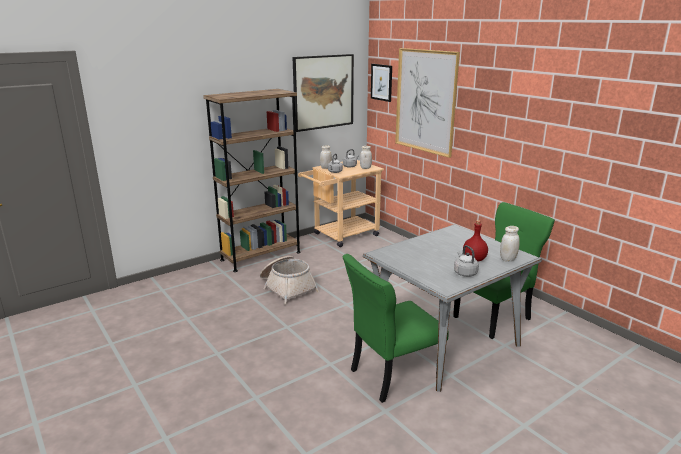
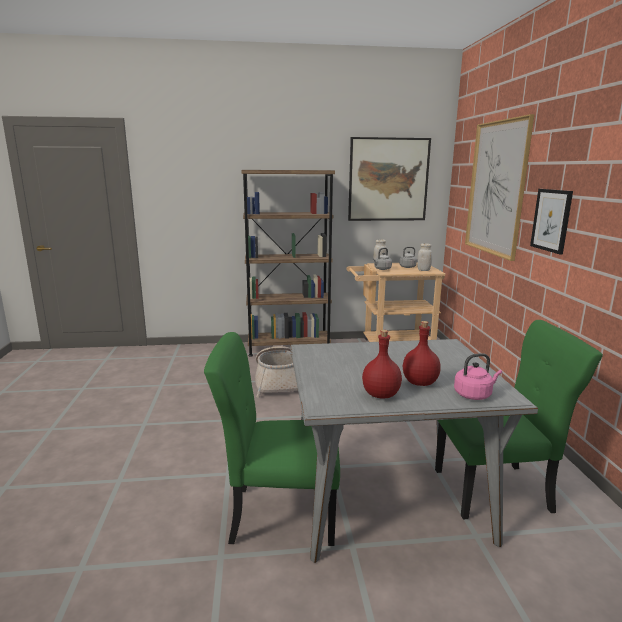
camera: 30 degrees right, 5 degrees down
(381, 82) = (461, 171): picture -> picture (551, 220)
(464, 273) = (380, 394): grey kettle -> red bottle
(508, 259) = (474, 394): white jar -> pink kettle

